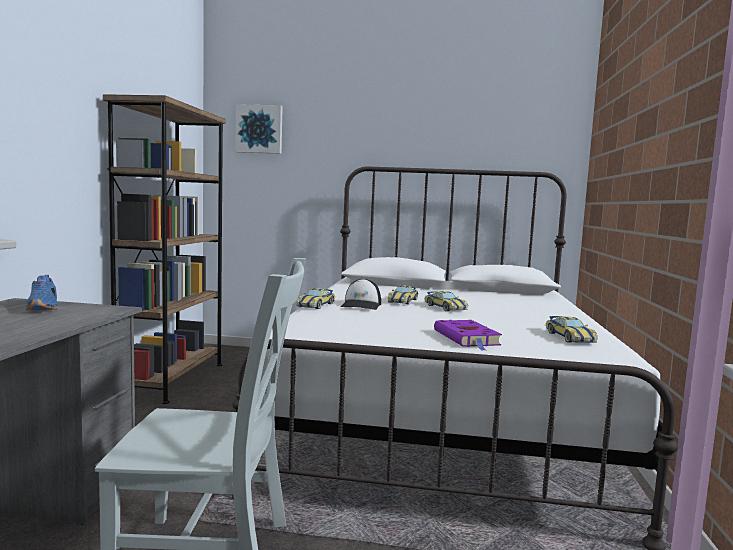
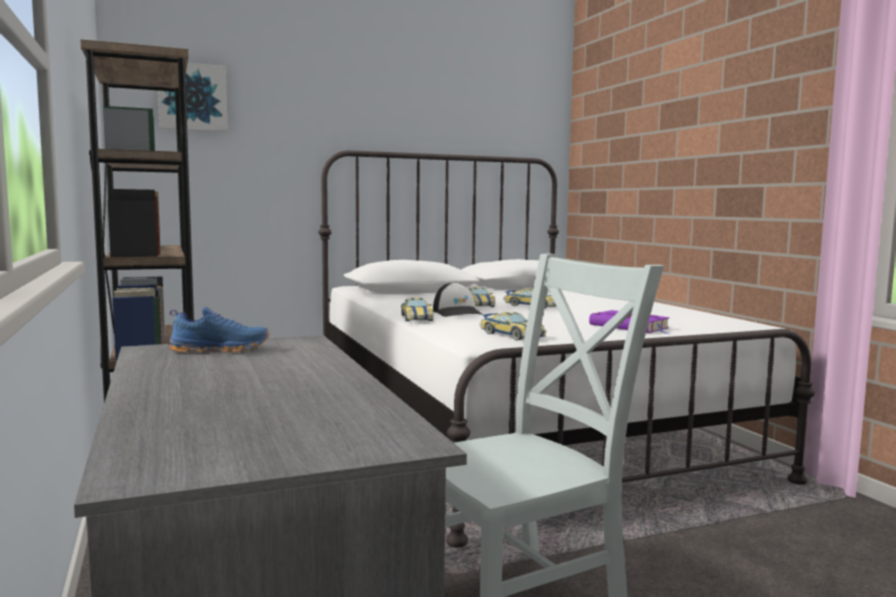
camera: 30 degrees left, 0 degrees up
(44, 308) = (220, 350): blue shoe -> blue shoe turned 45 degrees counterclockwise
(570, 337) = (689, 316): toy car -> toy car (512, 335)

